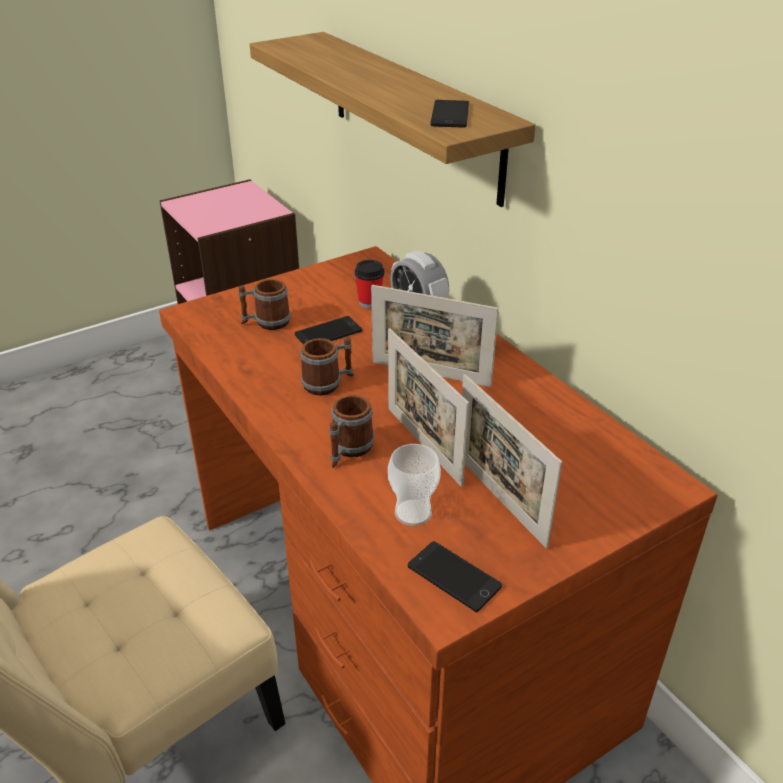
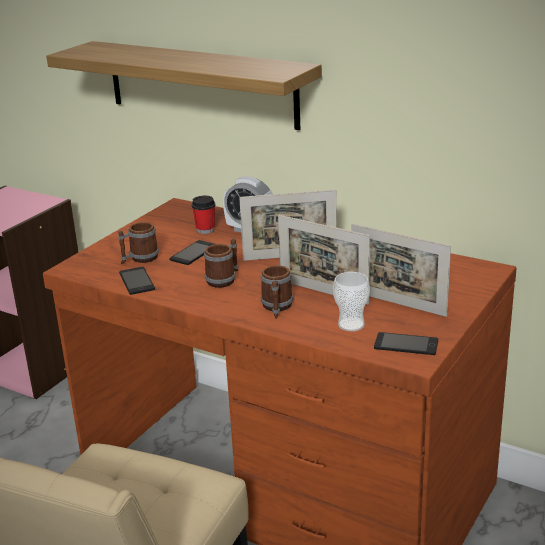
camera: 25 degrees left, 10 degrees down
(450, 115) = (261, 68): phone -> phone (136, 281)

